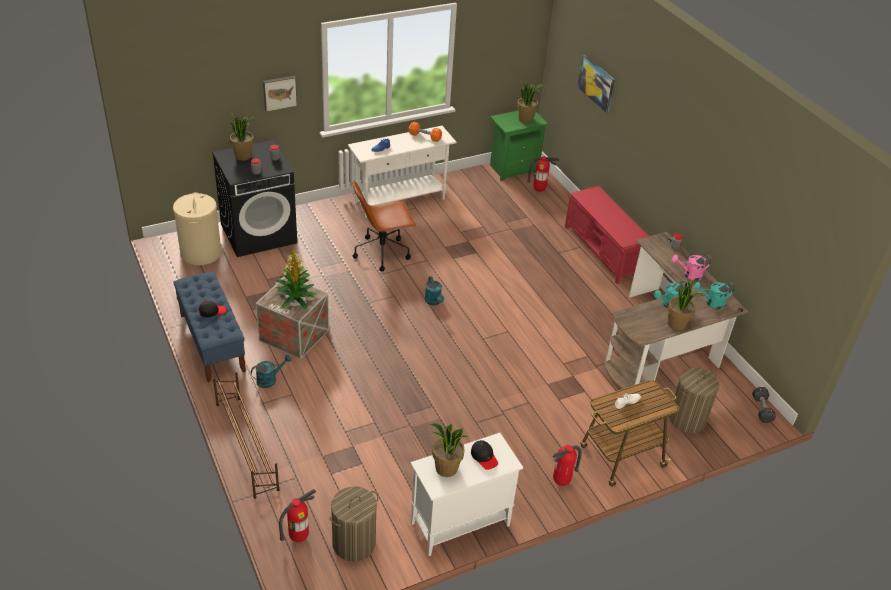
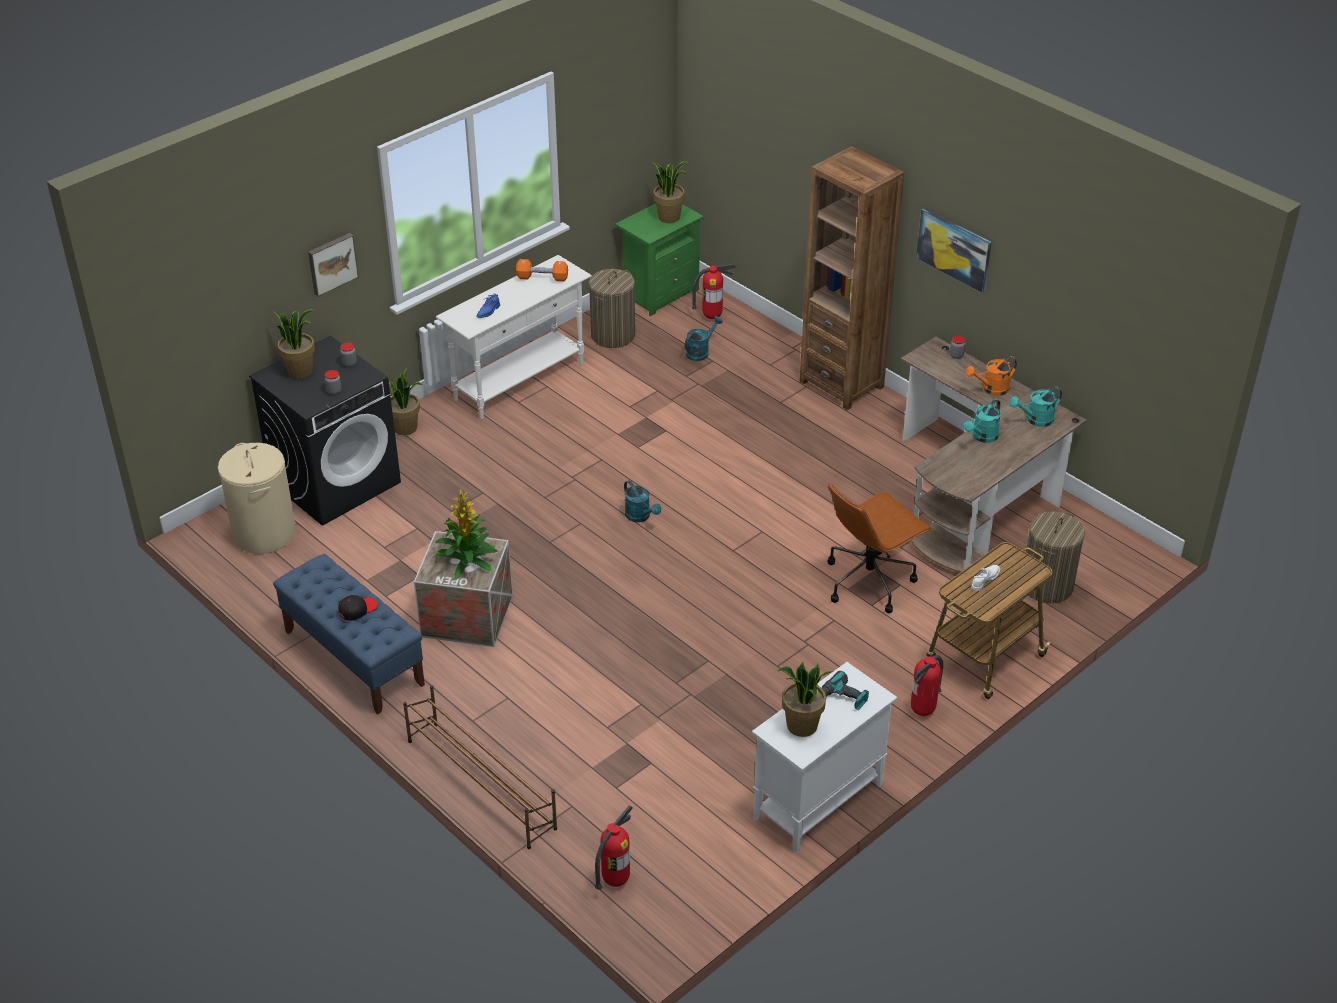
camera: 15 degrees left, 0 degrees up
(270, 379) = (465, 686): turquoise watering can -> turquoise watering can (700, 352)
(354, 543) = (692, 866): laundry basket -> laundry basket (613, 335)
(382, 252) = (533, 464): brown office chair -> brown office chair (869, 581)
(484, 457) = (842, 698): black cap -> power drill
(596, 83) = (777, 145): picture -> picture (954, 249)
(604, 251) = (841, 384): red bench -> brown bookcase
(677, 324) = (1004, 461): potted plant -> potted plant (406, 428)
(689, 275) = (991, 389): pink watering can -> orange watering can
(761, 409) = (1134, 547): black dumbbell -> none

